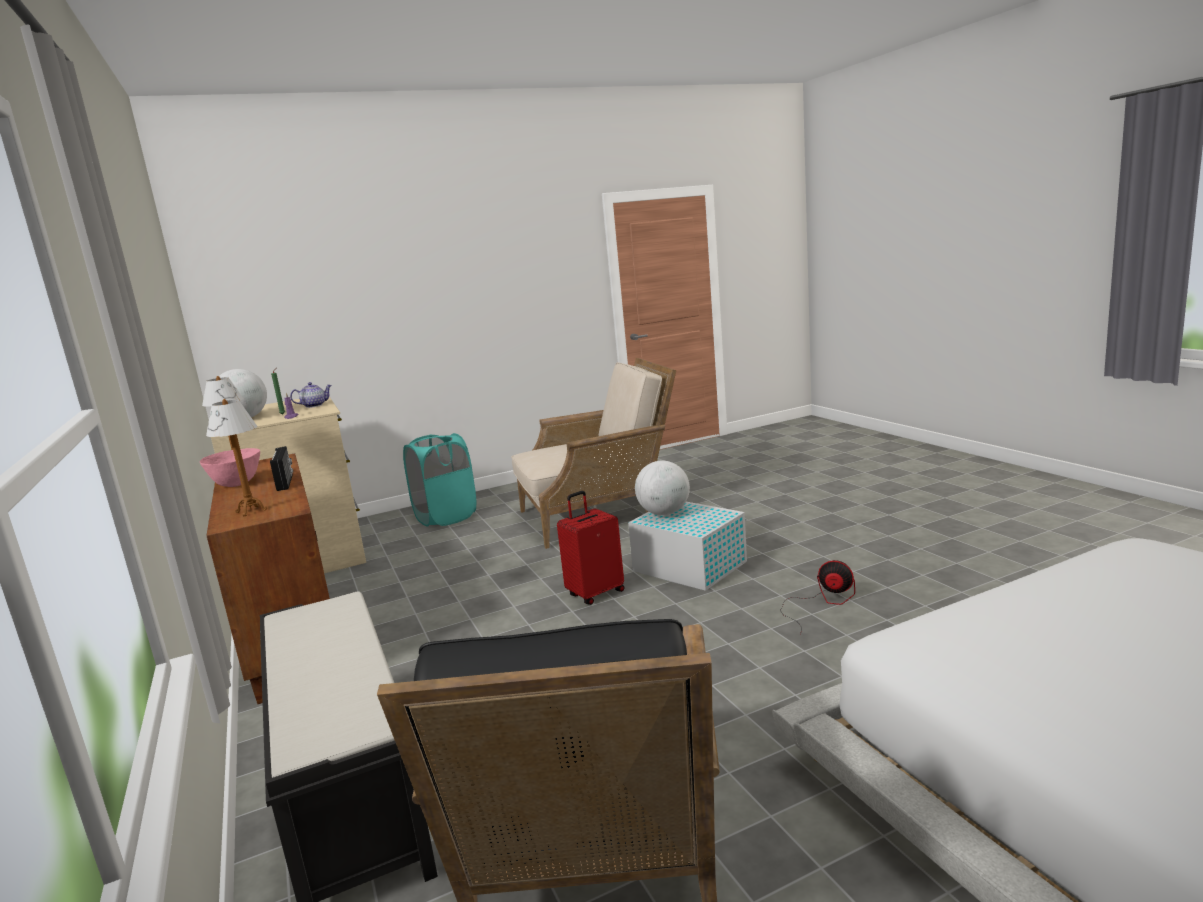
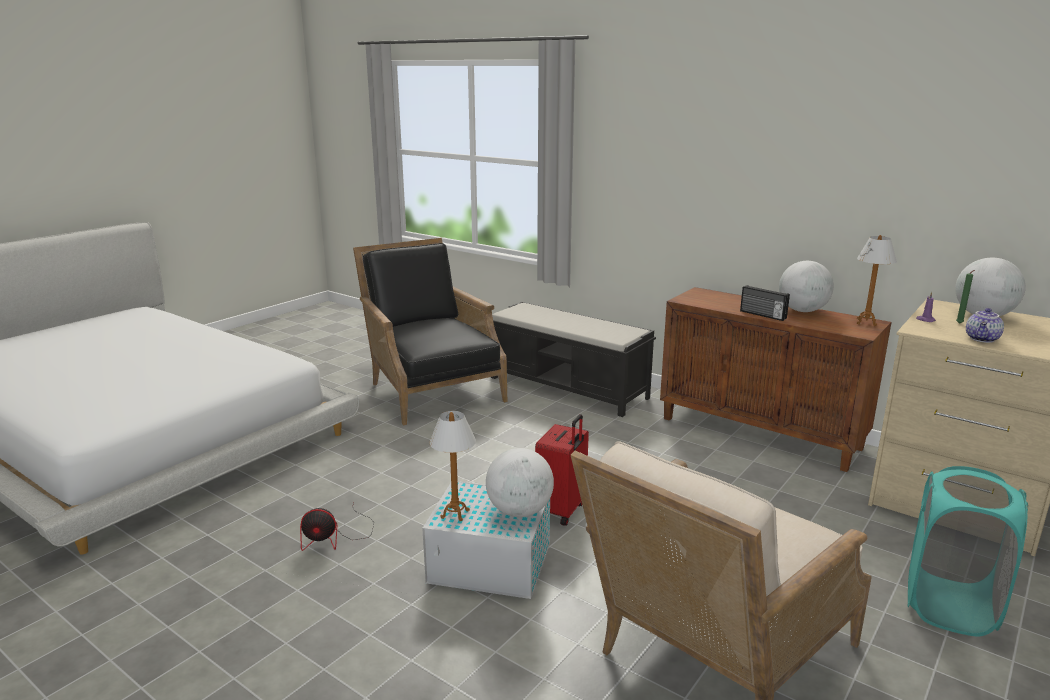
camera: 150 degrees right, 5 degrees up
(236, 484) = (802, 310): pink bowl -> globe
(251, 511) = (712, 297): table lamp -> table lamp (455, 514)

